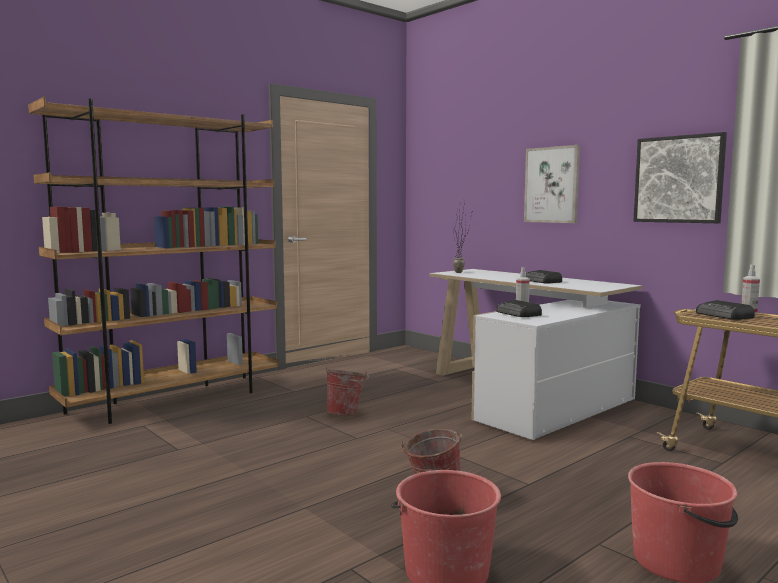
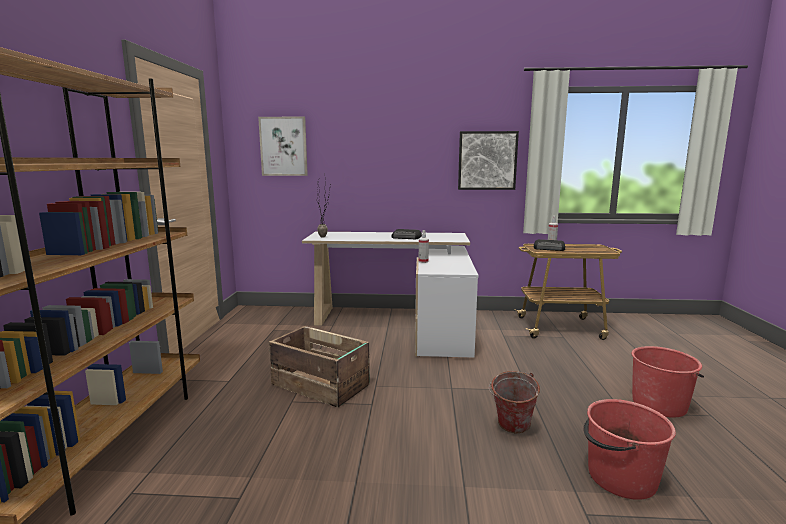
camera: 45 degrees left, 5 degrees up
(347, 414) = (321, 385): bucket -> crate
(519, 314) = (437, 267): radio -> none
(552, 185) = (388, 162): picture -> picture (283, 146)

